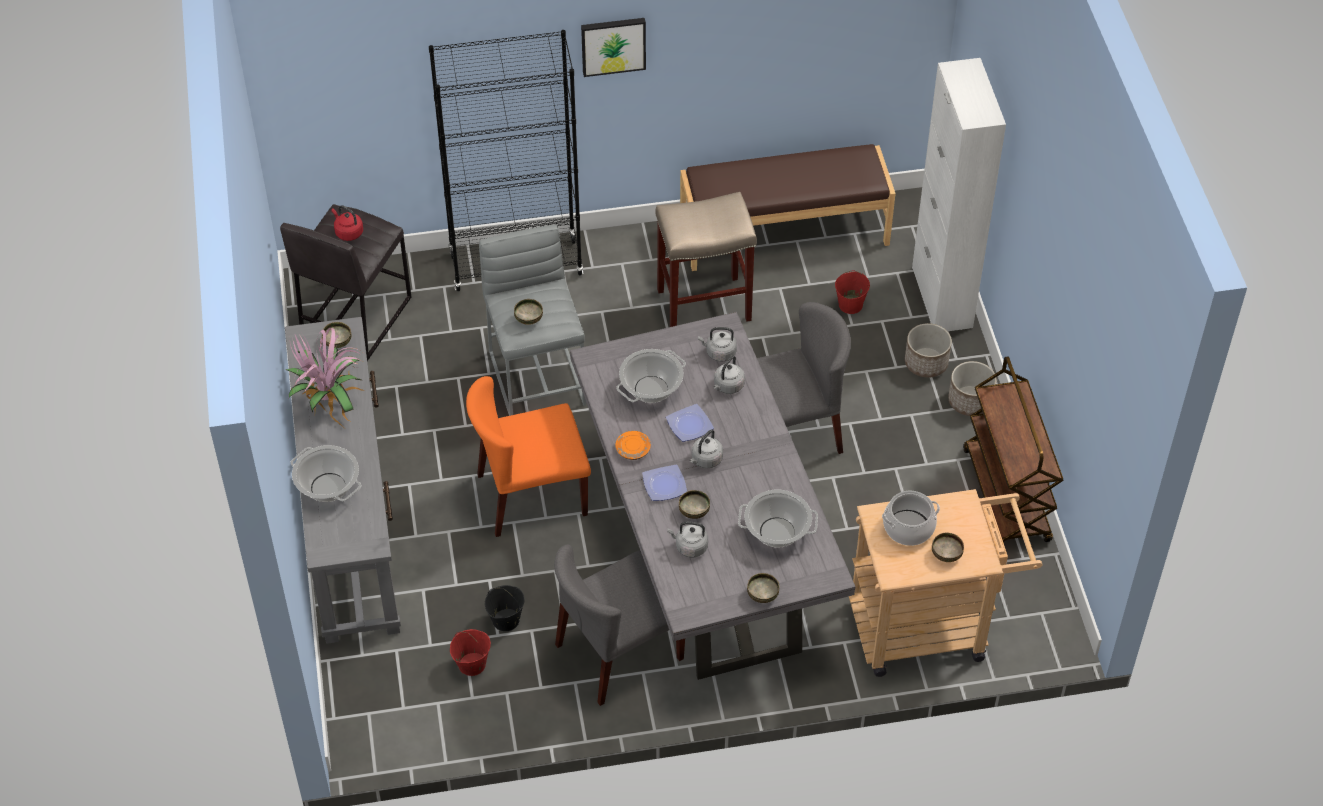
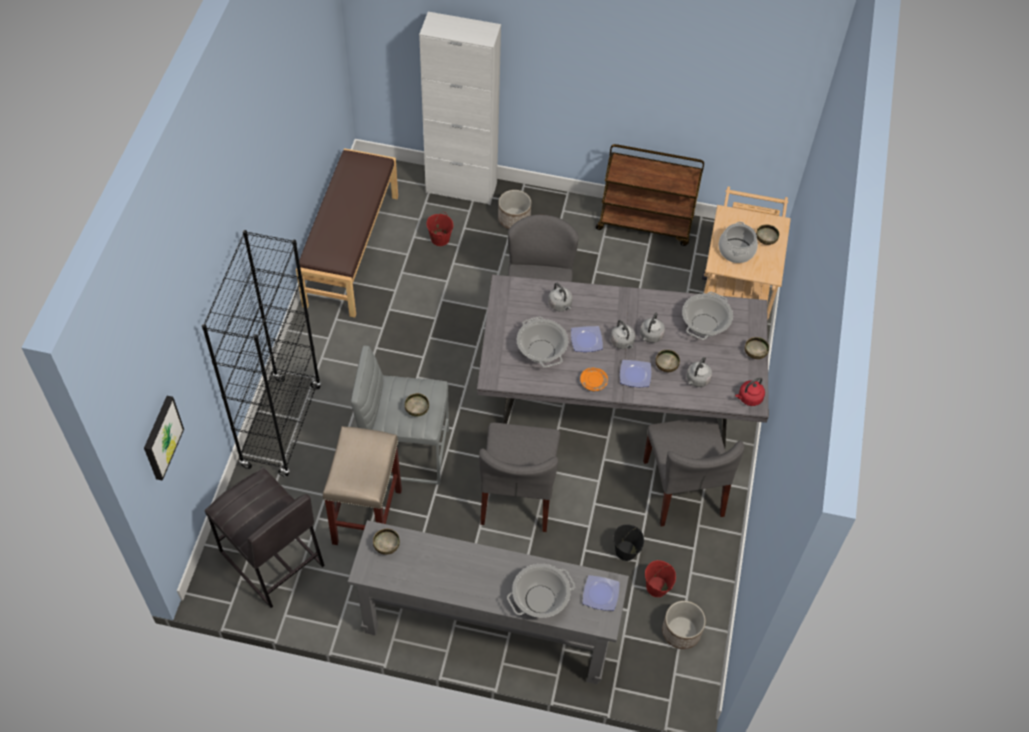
camera: 70 degrees left, 5 degrees up
(330, 403) = (451, 571): potted plant -> none
(348, 232) = (250, 506): red kettle -> red kettle (749, 398)
(356, 538) = (601, 595): none -> plate
(531, 495) = (517, 495): orange chair -> grey chair
(613, 45) = (255, 216): picture -> picture (161, 437)
(702, 305) = (392, 323): beige stool -> beige stool (367, 518)
(719, 353) = (526, 298): grey kettle -> grey kettle (650, 336)
(970, 401) = (558, 210): planter -> planter (681, 632)

